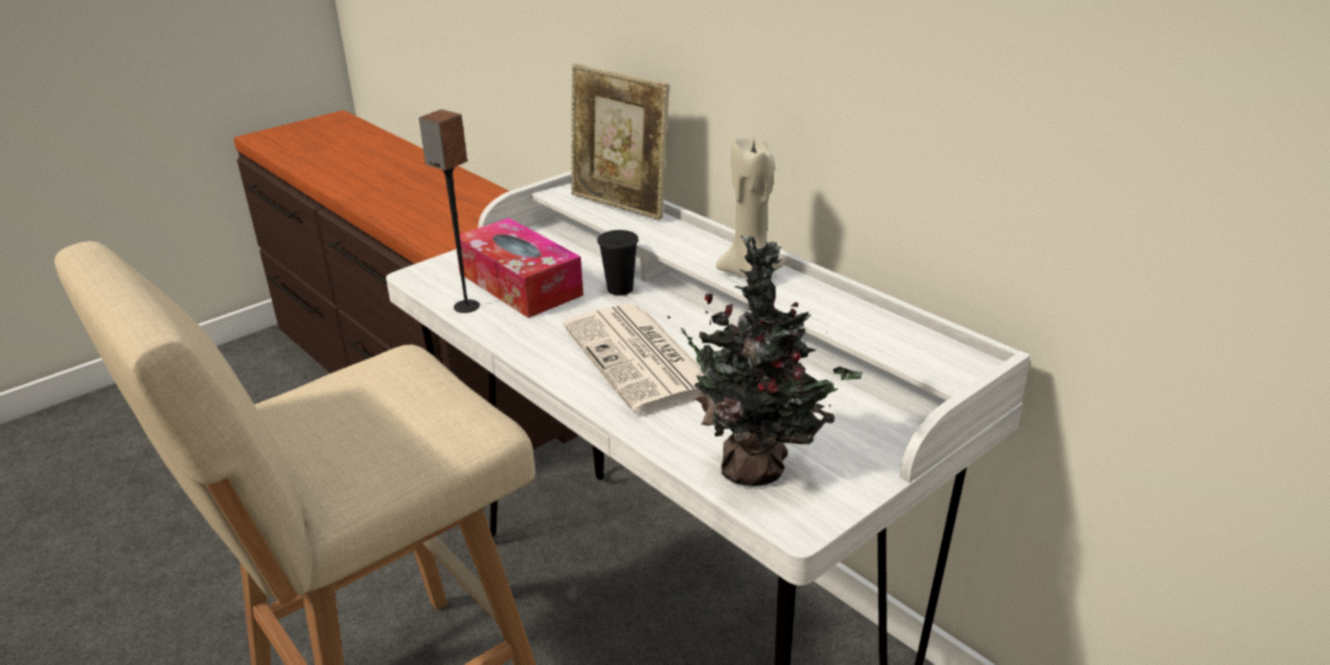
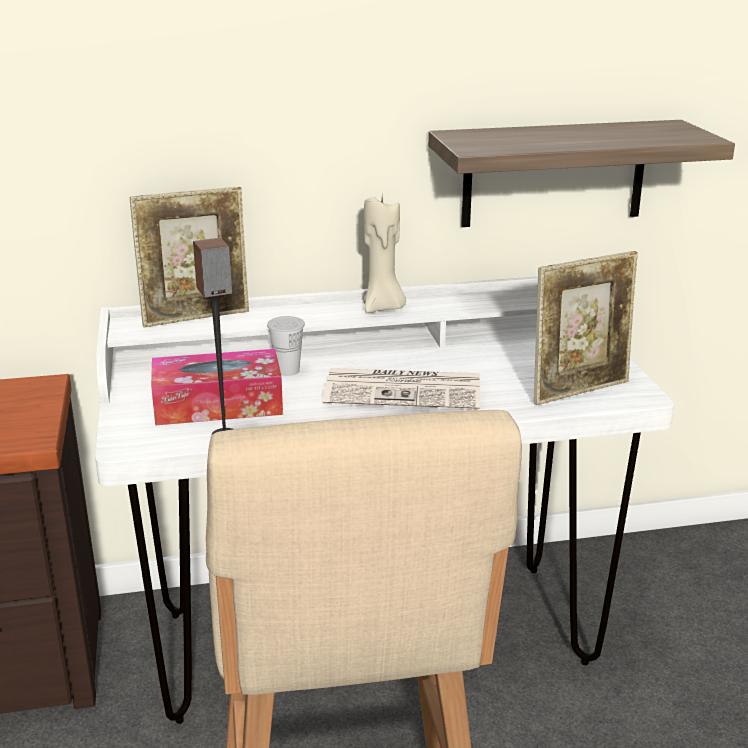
camera: 60 degrees left, 5 degrees down
(620, 289) = (287, 370): black cup -> white cup
(759, 469) = (579, 390): potted plant -> picture frame
(1022, 193) = (554, 173): none -> shelf

